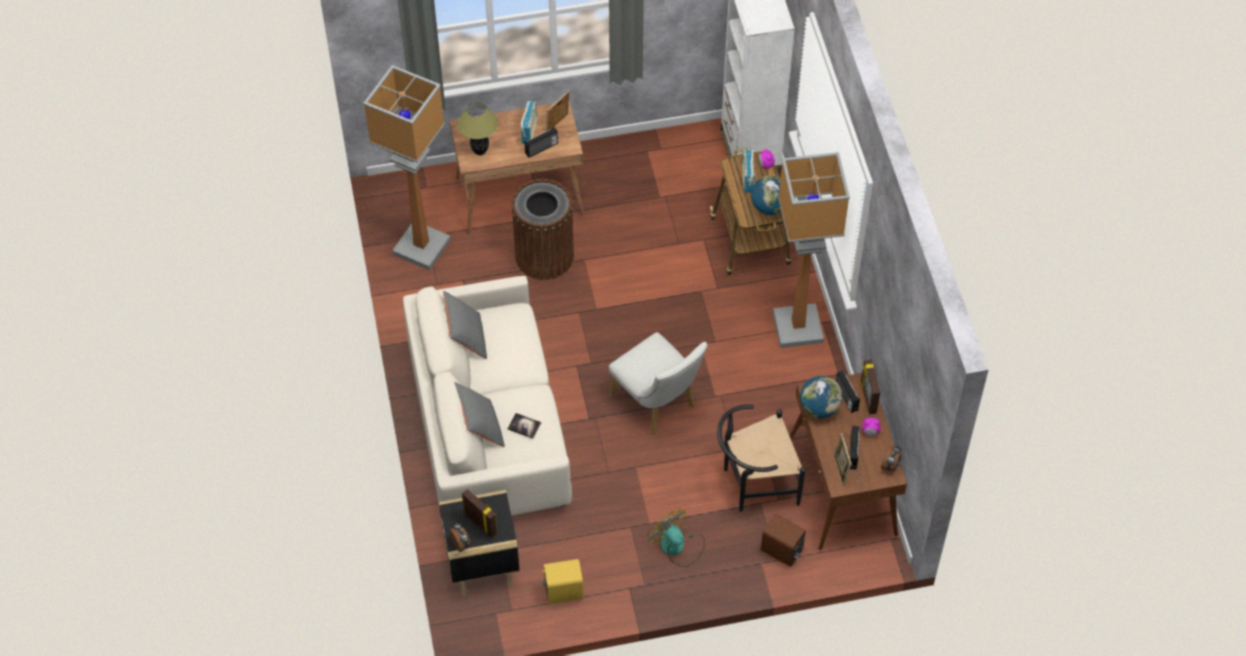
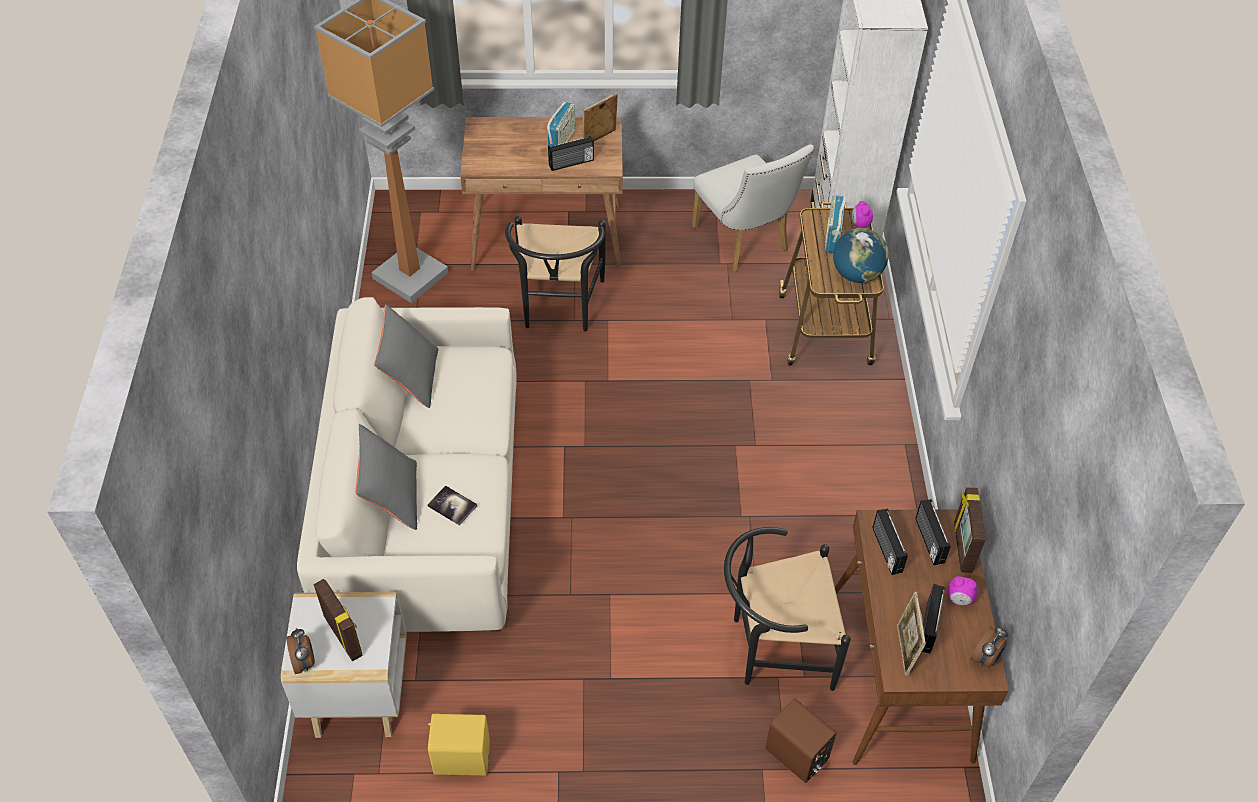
camera: 10 degrees right, 5 degrees down
(480, 151) = (492, 155): table lamp -> none
(481, 561) = (358, 691): black side table -> white side table
(544, 256) = (558, 308): brown trash can -> black chair
(657, 404) = (660, 514): white chair -> white chair (745, 243)
(677, 546) = (643, 720): fan -> none
(797, 328) = (869, 446): floor lamp -> none
(819, 408) = (885, 550): globe -> radio

